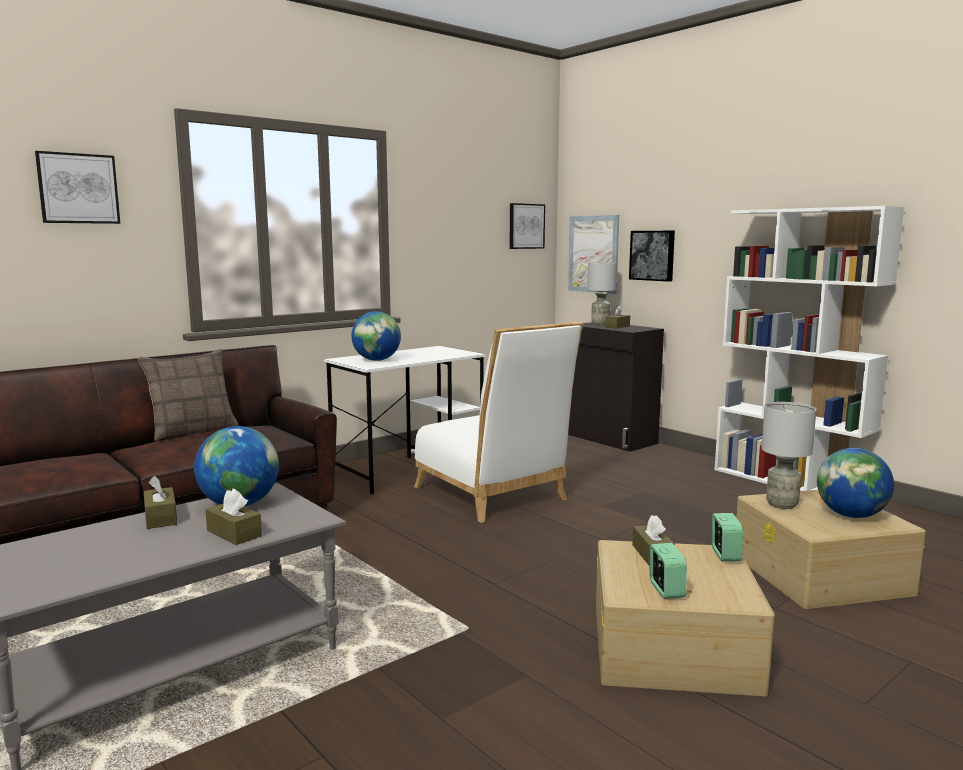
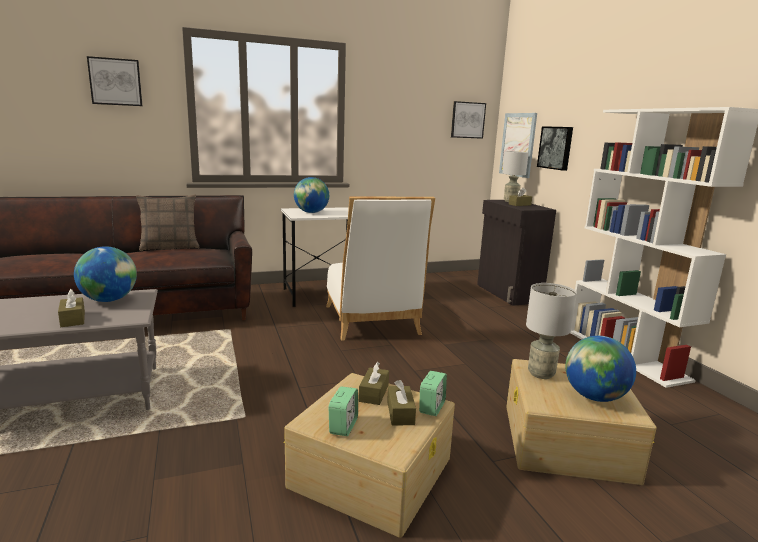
camera: 20 degrees right, 5 degrees up
(161, 518) = (55, 301): brown tissue box -> brown tissue box (400, 413)

